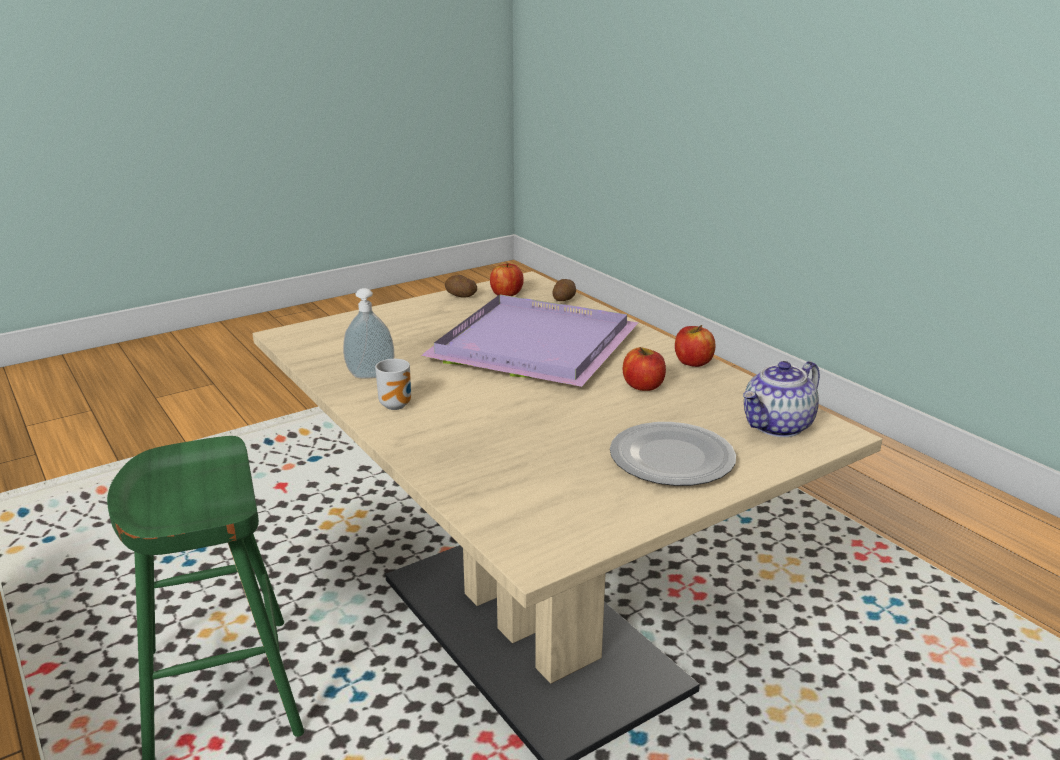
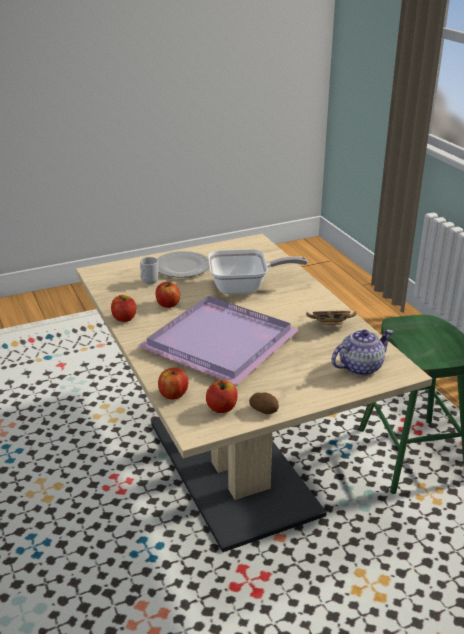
camera: 170 degrees left, 5 degrees up
(370, 376) = (330, 326): soap dispenser -> bowl
(398, 405) = (311, 305): mug -> mug (148, 282)
(523, 425) = (245, 287): none -> frying pan
(564, 299) = (173, 394): potato -> apple
(778, 426) = (118, 276): teapot -> teapot (360, 366)

